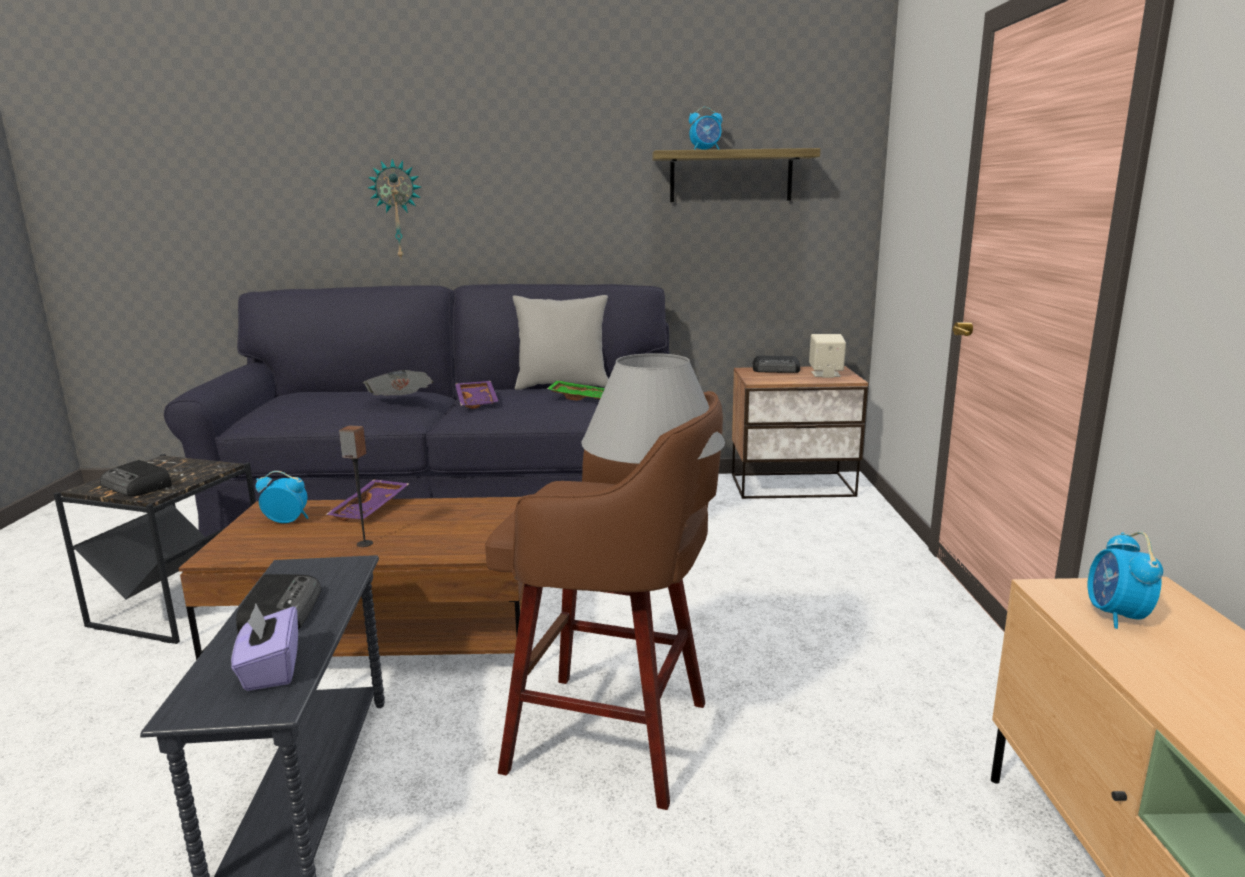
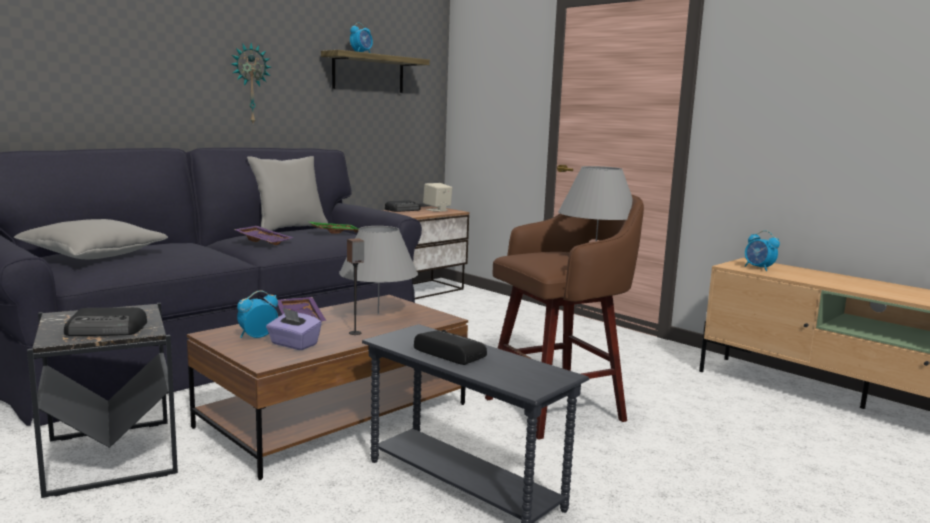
camera: 45 degrees left, 5 degrees down
(270, 670) = (521, 368): purple tissue box -> purple tissue box (293, 344)
(305, 399) = (94, 256): none -> grey pillow
(397, 210) = (116, 78): wall clock -> wall clock (250, 84)
(400, 402) = (201, 248): newspaper -> none
(450, 523) = (378, 314): none -> grey table lamp

